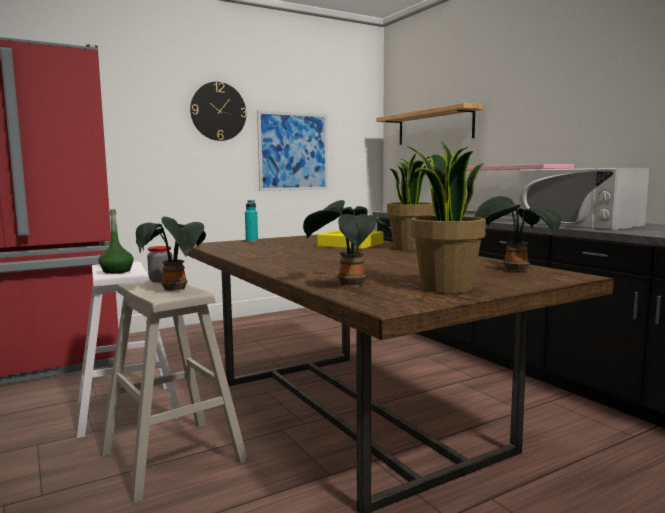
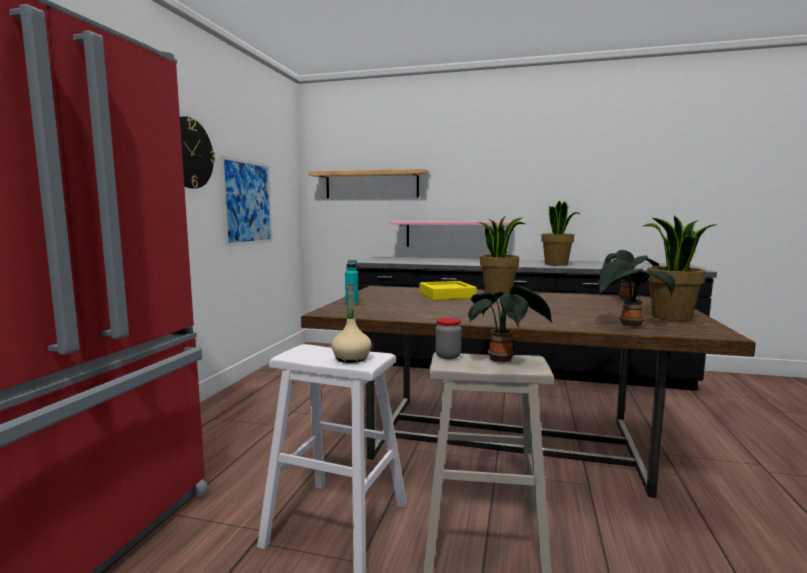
camera: 45 degrees left, 0 degrees up
(116, 271) = (351, 358): green bottle -> beige bottle
(579, 224) = (556, 264): white microwave -> potted plant

